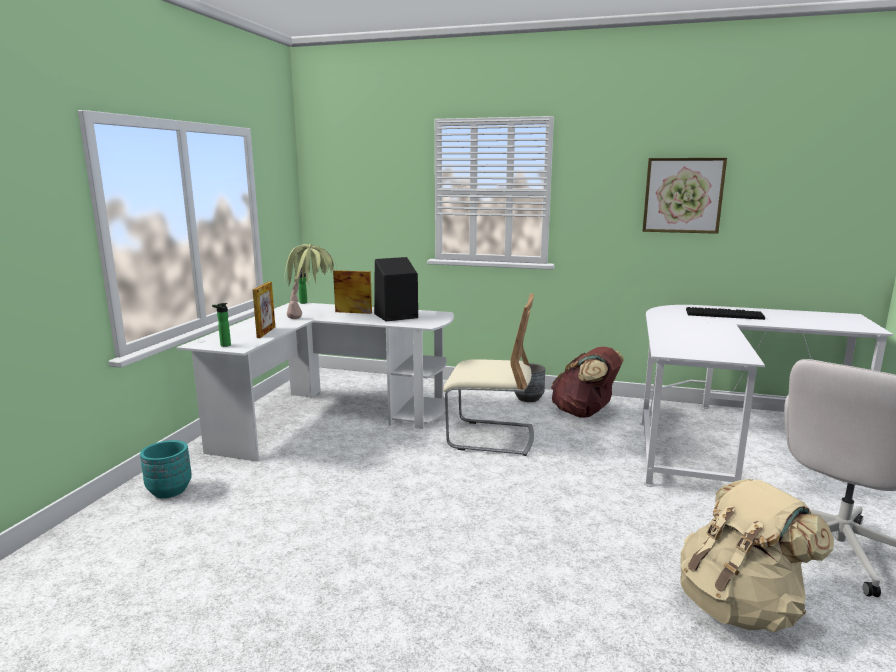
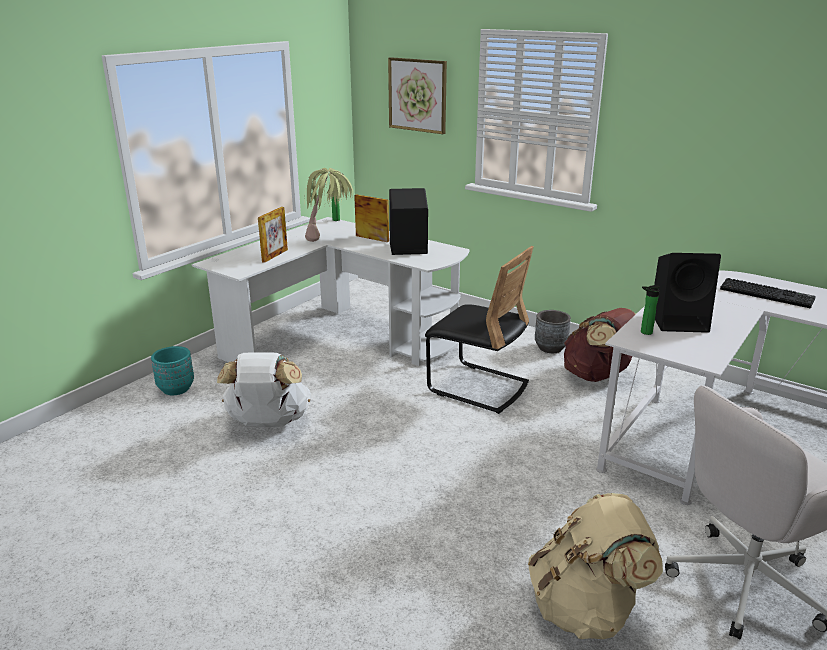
camera: 20 degrees right, 10 degrees up
(223, 345) = (229, 267): bottle -> bottle (644, 332)
(301, 504) = (268, 423): none -> white backpack
(490, 437) = (478, 387): beige chair -> black chair
(683, 195) = (749, 141): picture -> picture (417, 95)
(688, 336) = (680, 321): none -> black speaker

